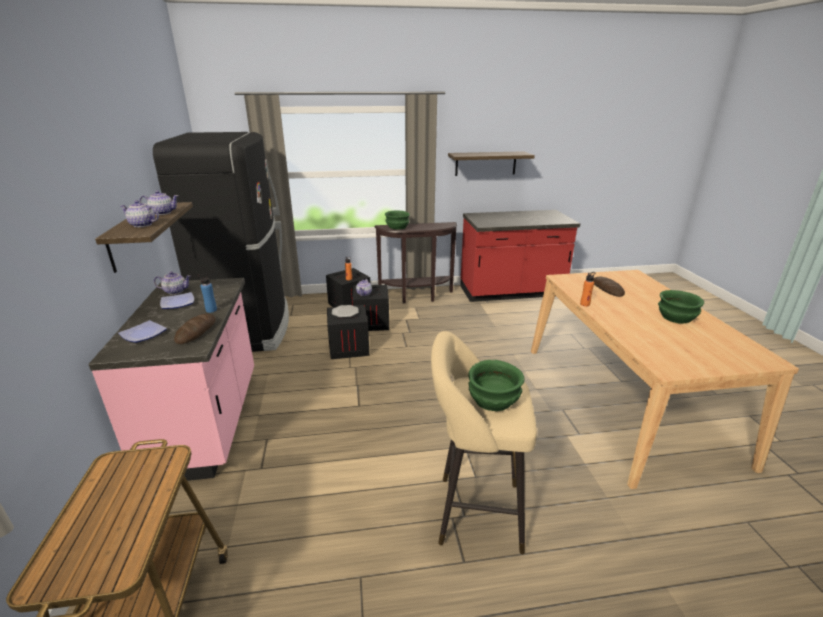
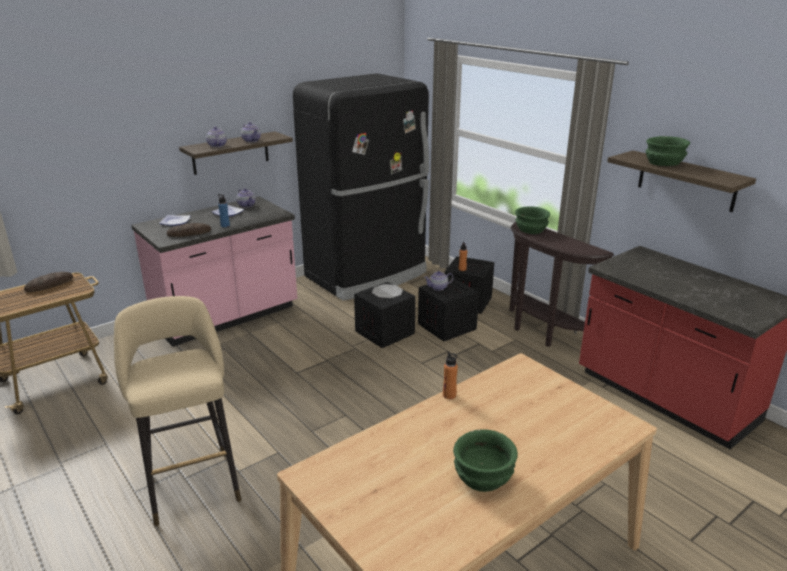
camera: 60 degrees right, 0 degrees up
(494, 400) = (168, 370): green bowl -> green bowl (663, 163)
(607, 289) = (526, 406): bread -> bread (49, 285)

